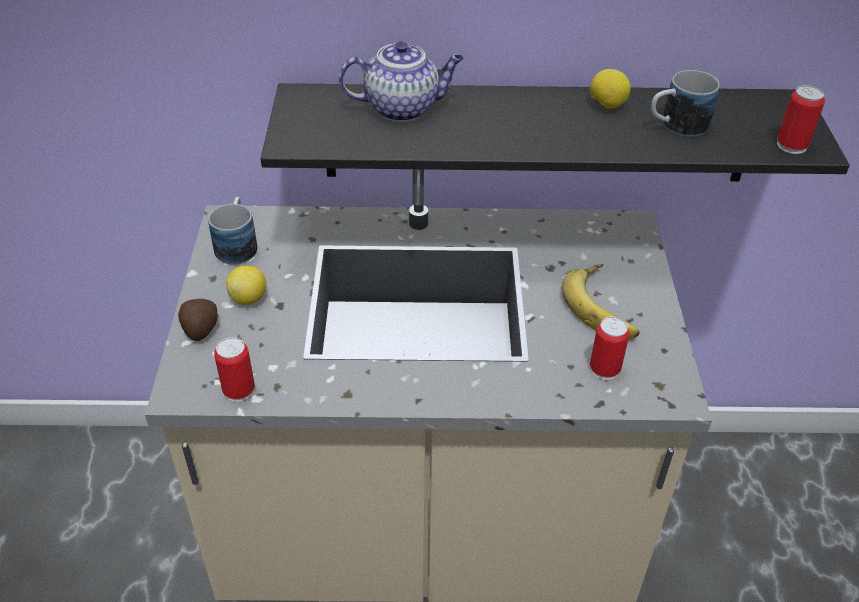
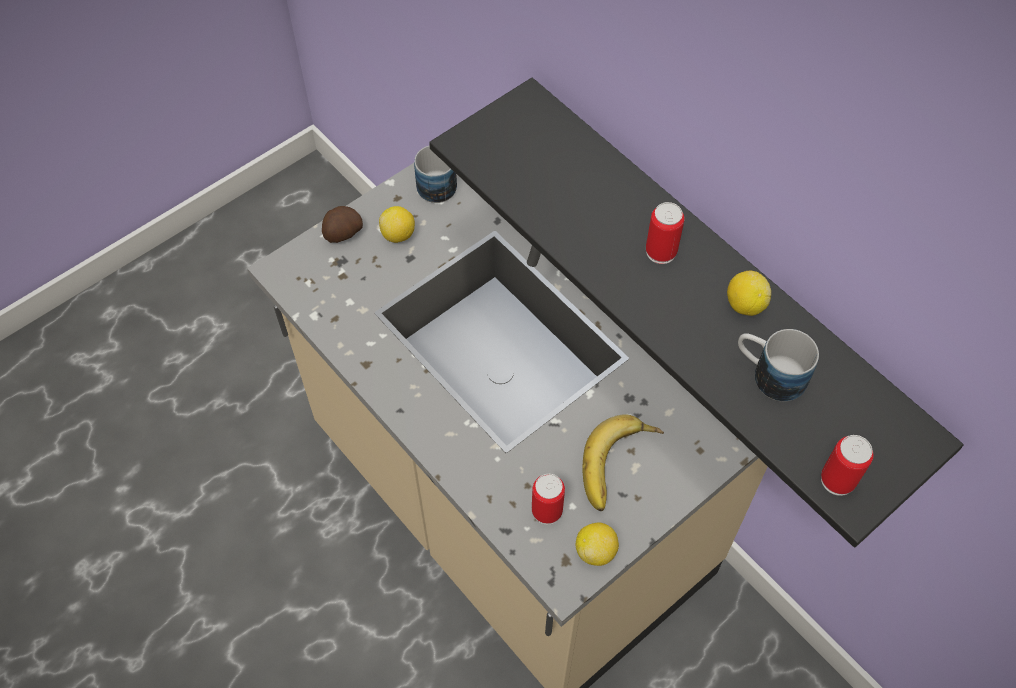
camera: 50 degrees right, 15 degrees up
(239, 390) = (312, 300): can -> can (661, 251)
(403, 108) = (583, 174): teapot -> none
(666, 363) = (595, 551): none -> lemon

